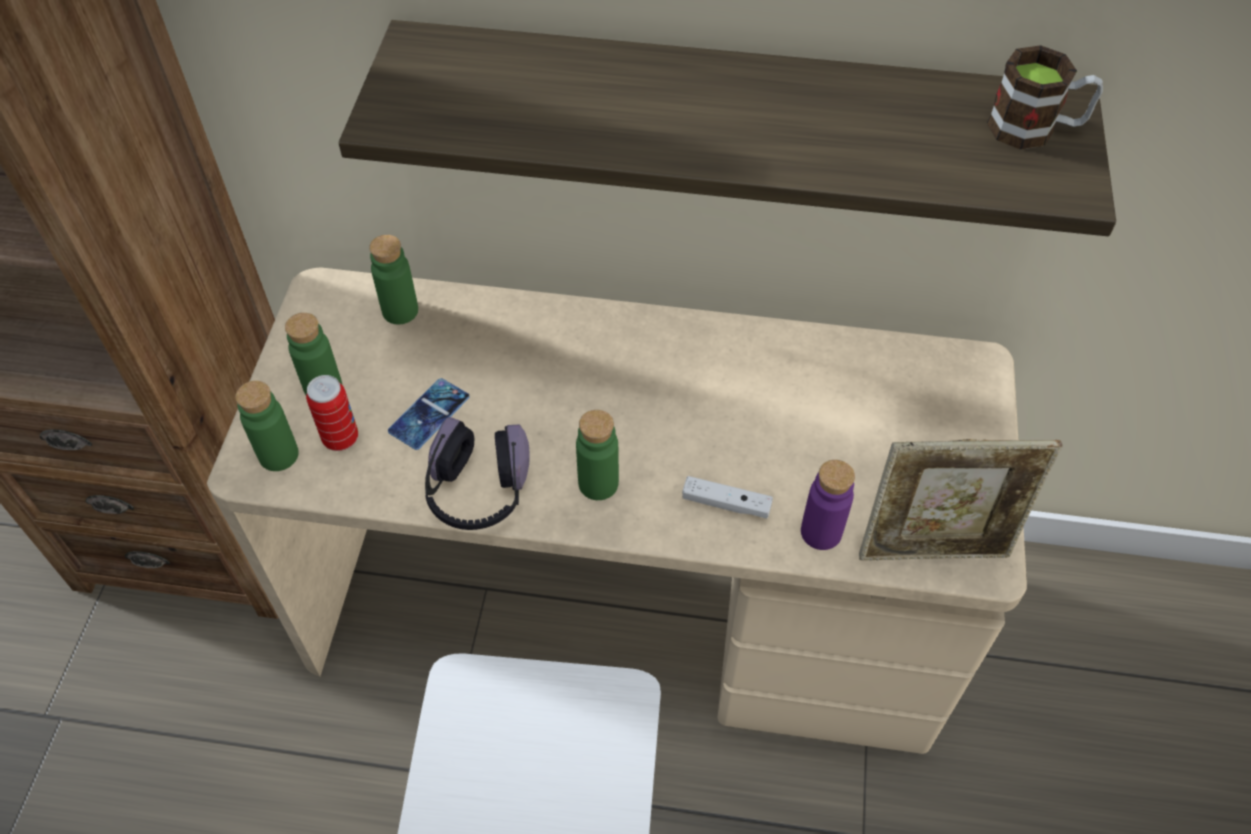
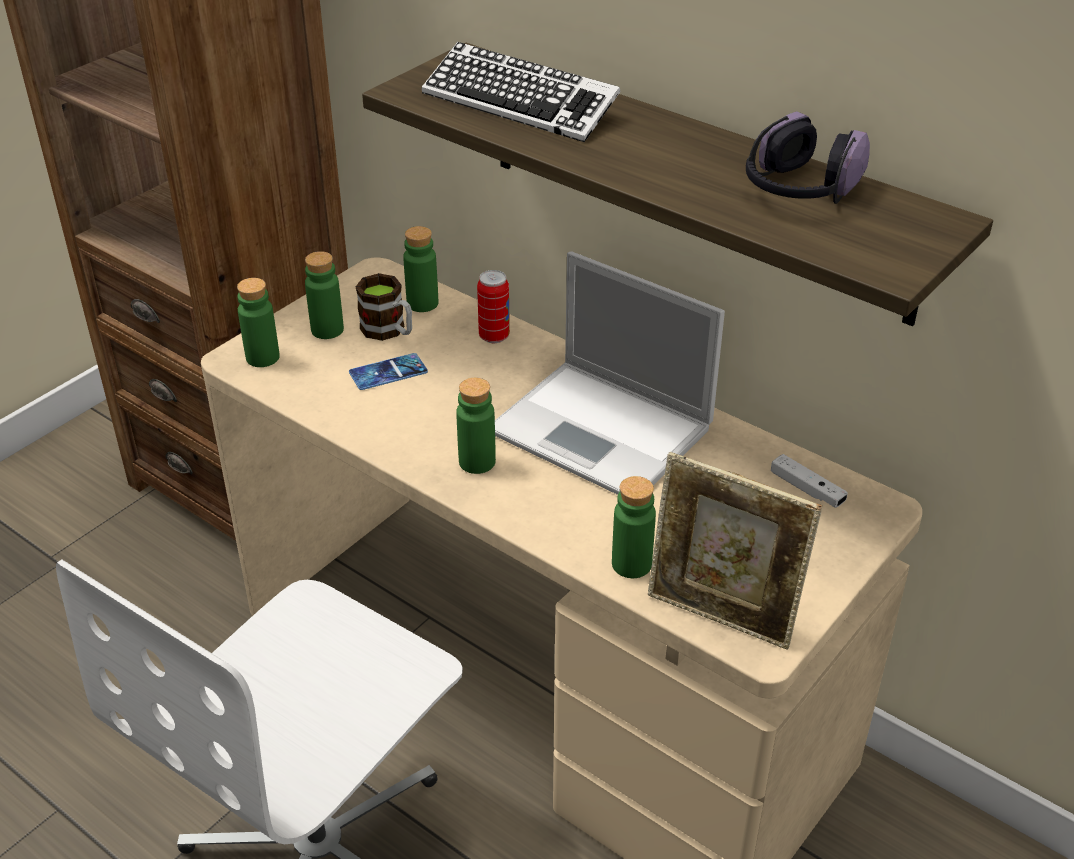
camera: 30 degrees right, 15 degrees down
(340, 438) = (313, 363): can -> can (494, 336)
(478, 491) = (382, 432): headphones -> headphones (798, 190)
(532, 94) = (520, 104): none -> keyboard
(690, 390) = (604, 431): none -> laptop
(726, 503) = (568, 514): white game controller -> white game controller (807, 489)
(821, 532) = (631, 564): purple bottle -> green bottle
(1035, 129) = (901, 228): mug -> mug (389, 331)

